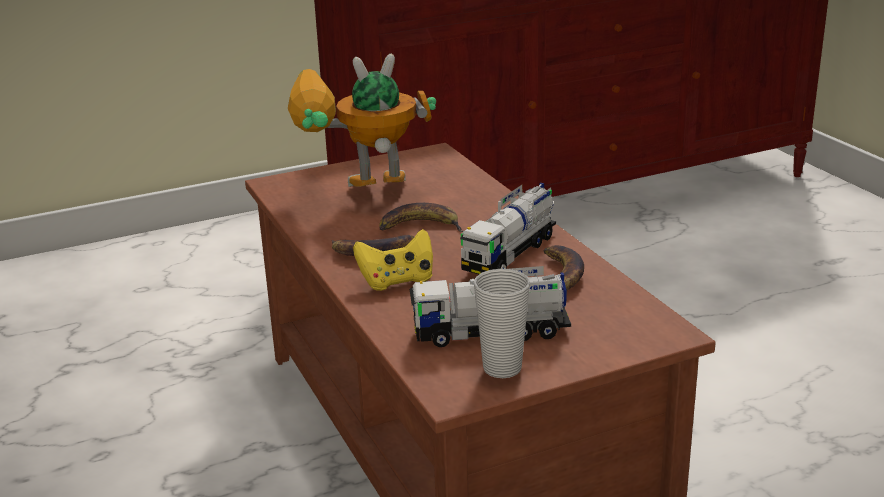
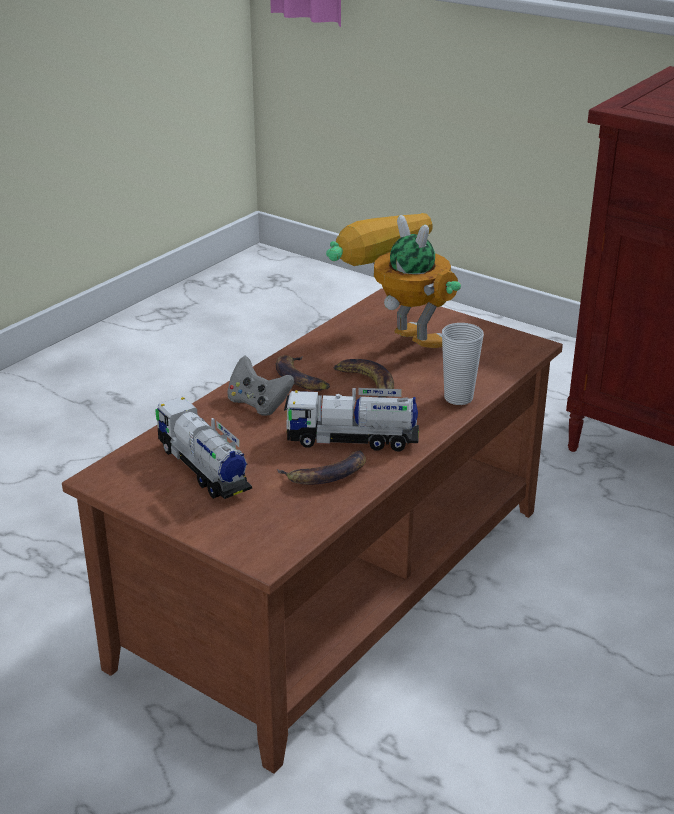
camera: 60 degrees right, 5 degrees up
(397, 281) = (258, 404): yellow game controller -> grey game controller
(502, 368) = (151, 488): cup -> cup (458, 398)

